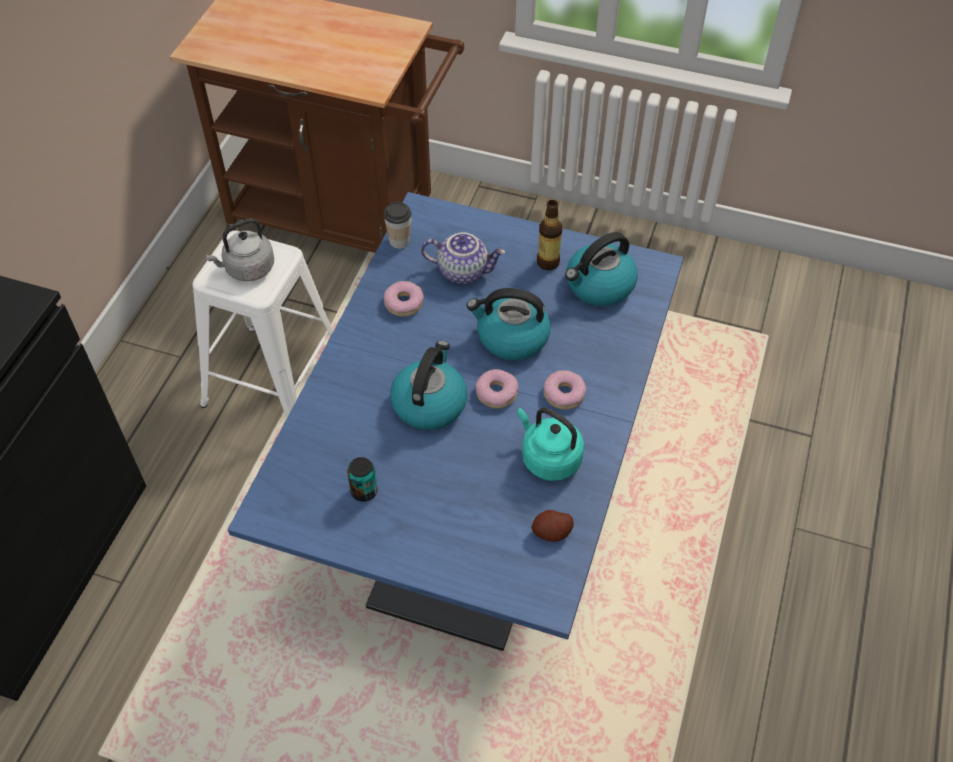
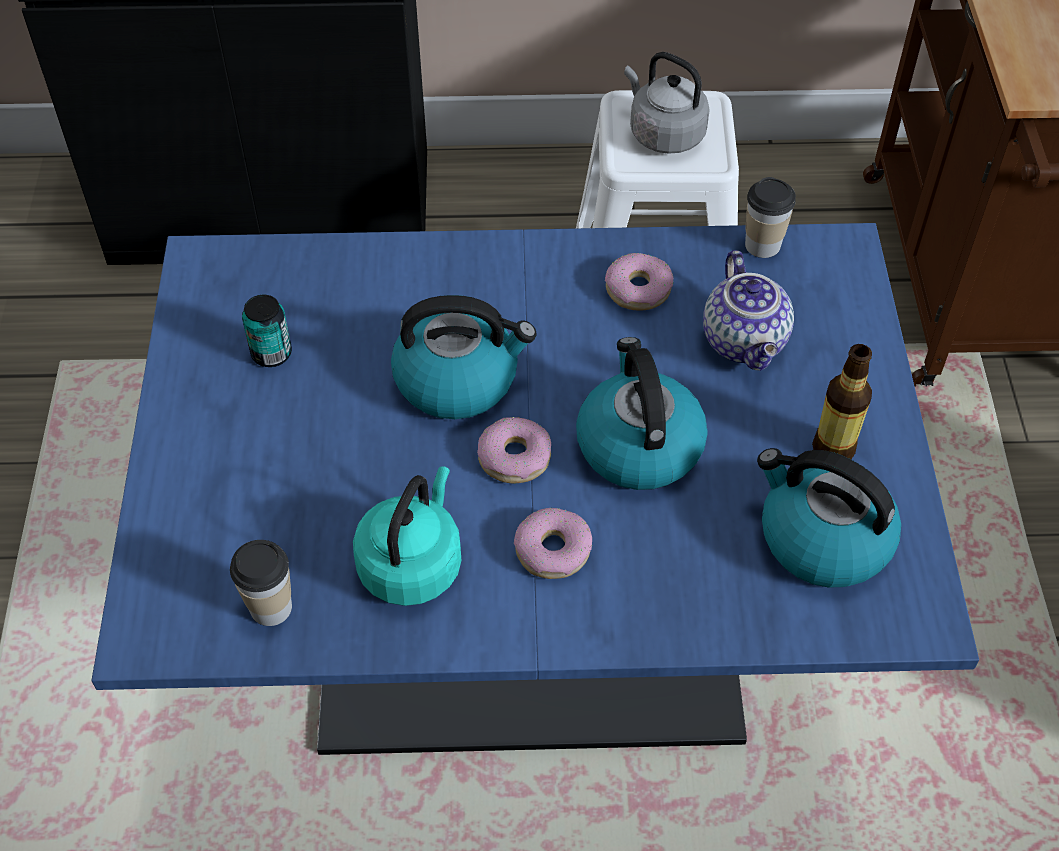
camera: 70 degrees right, 0 degrees up
(552, 532) = (270, 607): potato -> cup

